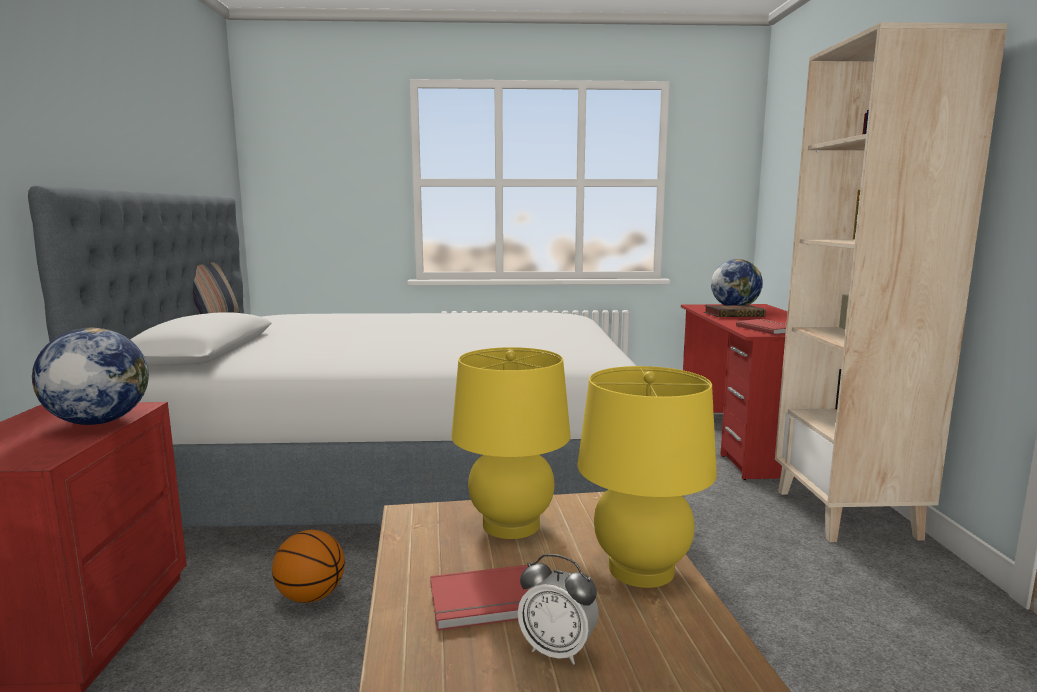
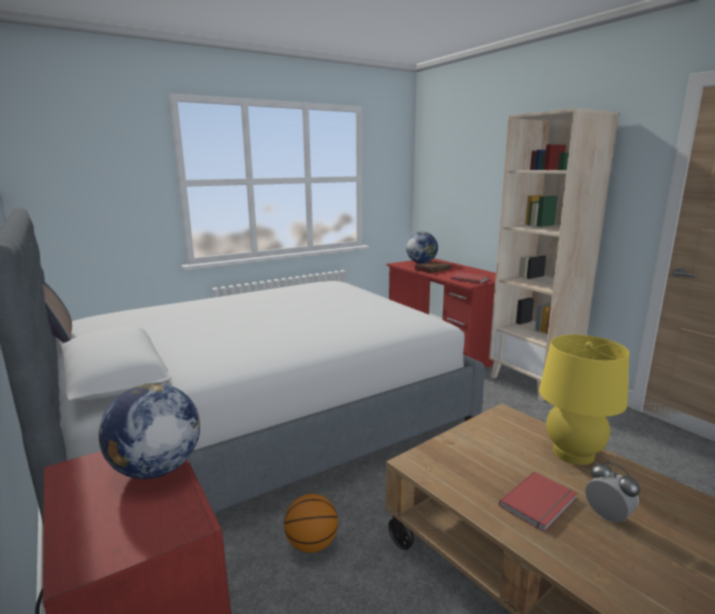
camera: 30 degrees left, 5 degrees up
(511, 525) = (477, 449): yellow table lamp -> none
(557, 650) = (607, 516): alarm clock -> alarm clock turned 120 degrees counterclockwise

